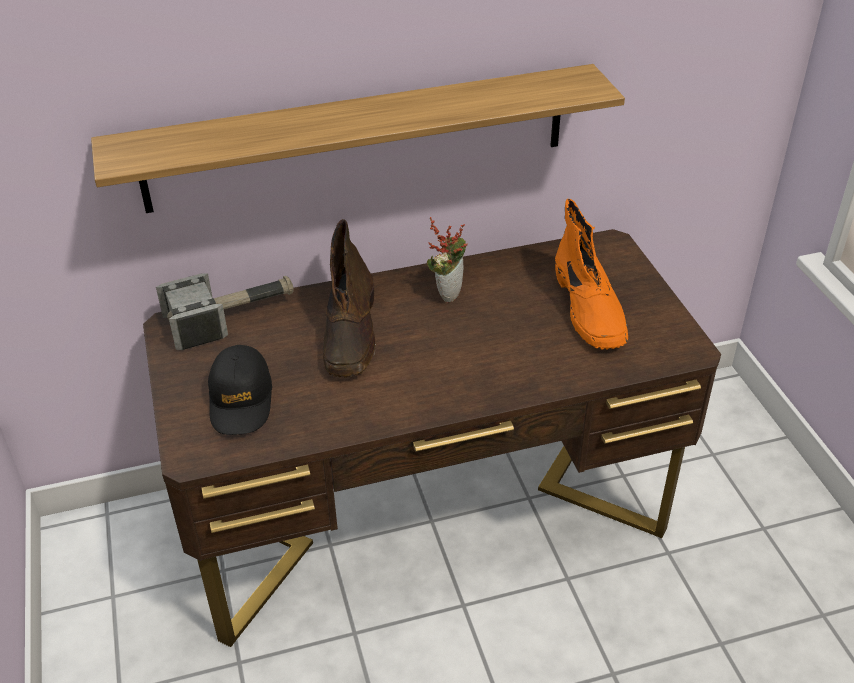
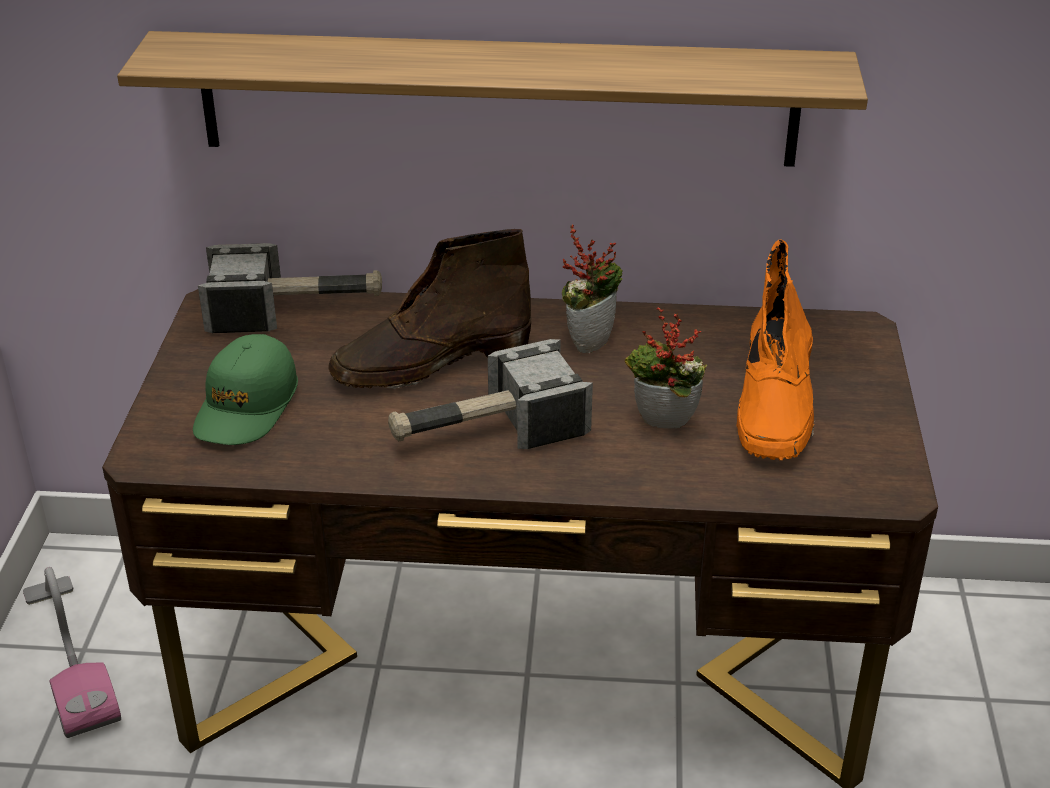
camera: 20 degrees right, 5 degrees down
(106, 605) = (70, 657): none -> vacuum cleaner
(241, 400) = (246, 406): black cap -> green cap
(351, 334) = (430, 363): brown boot -> brown boot turned 45 degrees clockwise
(417, 375) = (485, 431): none -> hammer
(528, 342) = (662, 426): none -> potted plant

